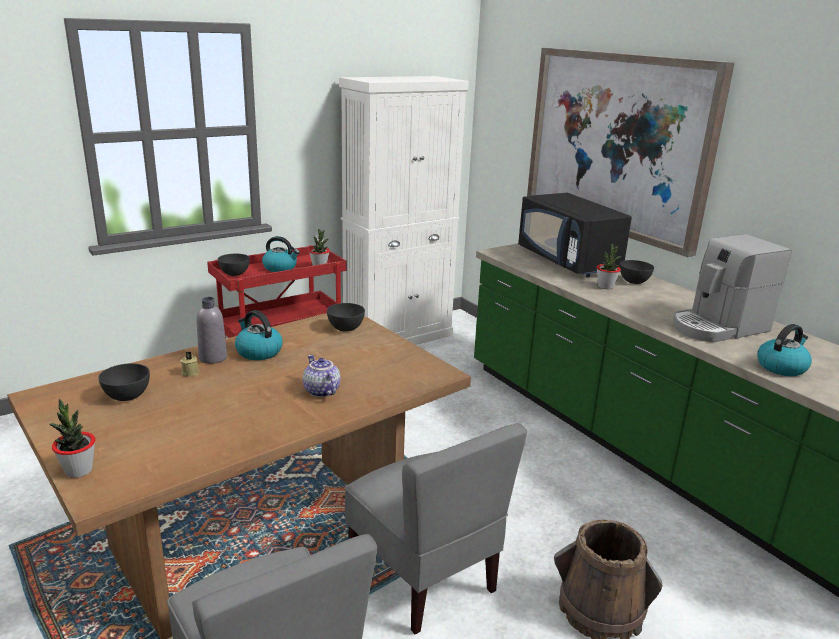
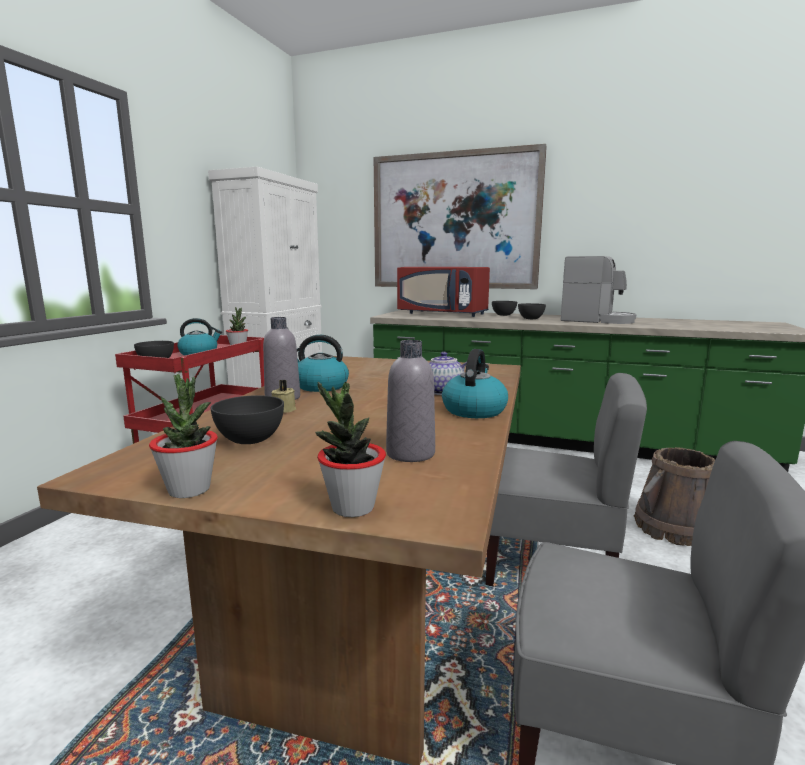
camera: 35 degrees left, 10 degrees down
(173, 446) = (410, 454): none -> grey bottle
(345, 328) = (362, 363): grey bowl -> grey bowl (530, 319)
(569, 261) = (443, 314): black microwave -> red microwave
(605, 287) = (496, 318): potted plant -> potted plant (189, 490)
(718, 327) = (596, 320): coffee machine -> coffee machine turned 90 degrees counterclockwise
(781, 367) = (667, 325): kettle -> kettle (474, 410)

